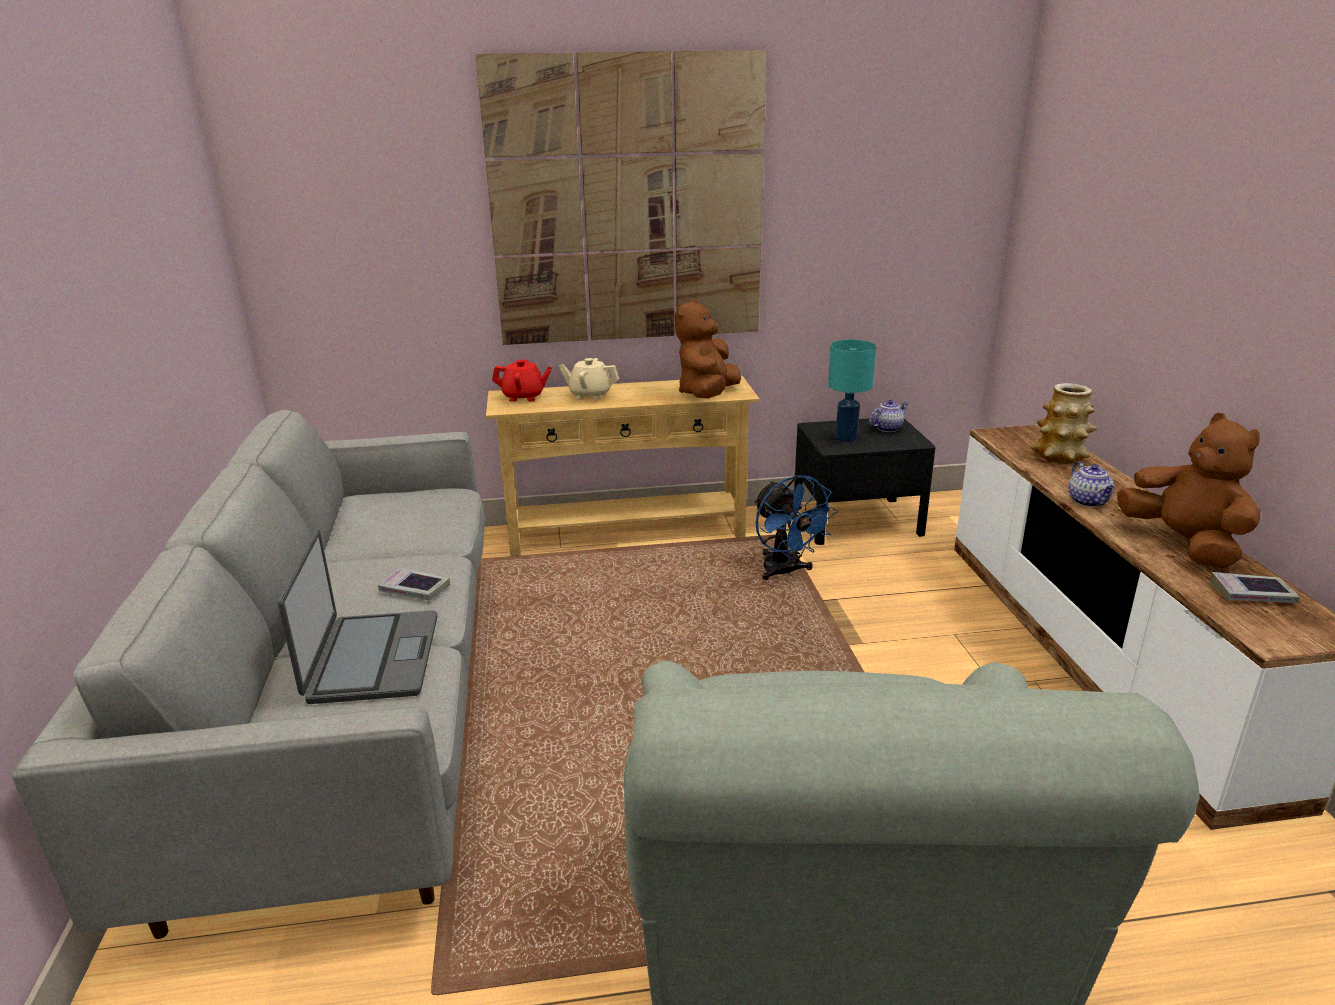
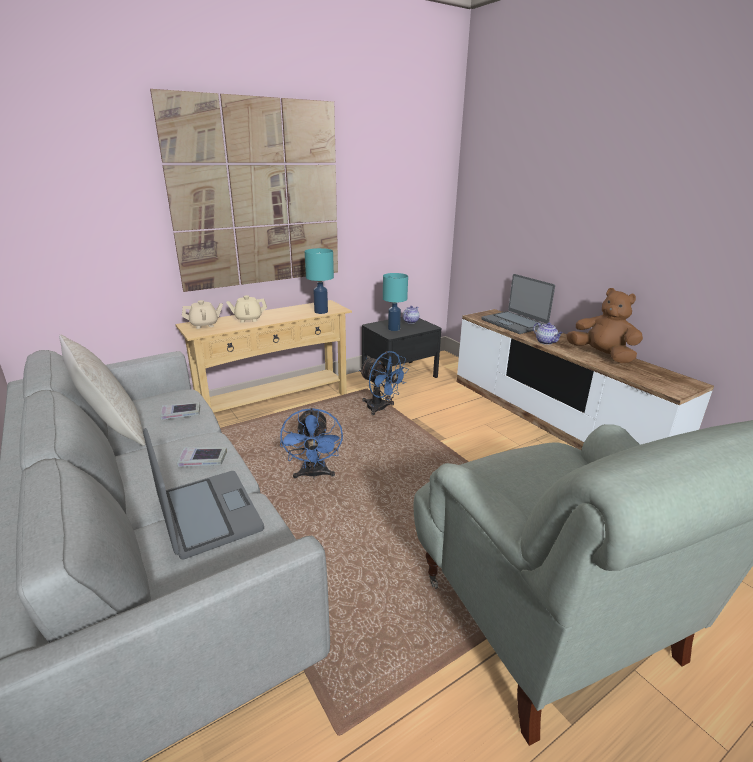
camera: 25 degrees left, 0 degrees up
(342, 529) = (112, 430): none -> beige pillow
(524, 397) = (204, 325): red teapot -> beige teapot
(614, 652) = (314, 475): none -> blue fan
(707, 395) = (320, 311): brown plush toy -> turquoise table lamp
(1059, 457) = (514, 323): vase -> laptop
(1251, 594) = (647, 372): book -> book (181, 414)

